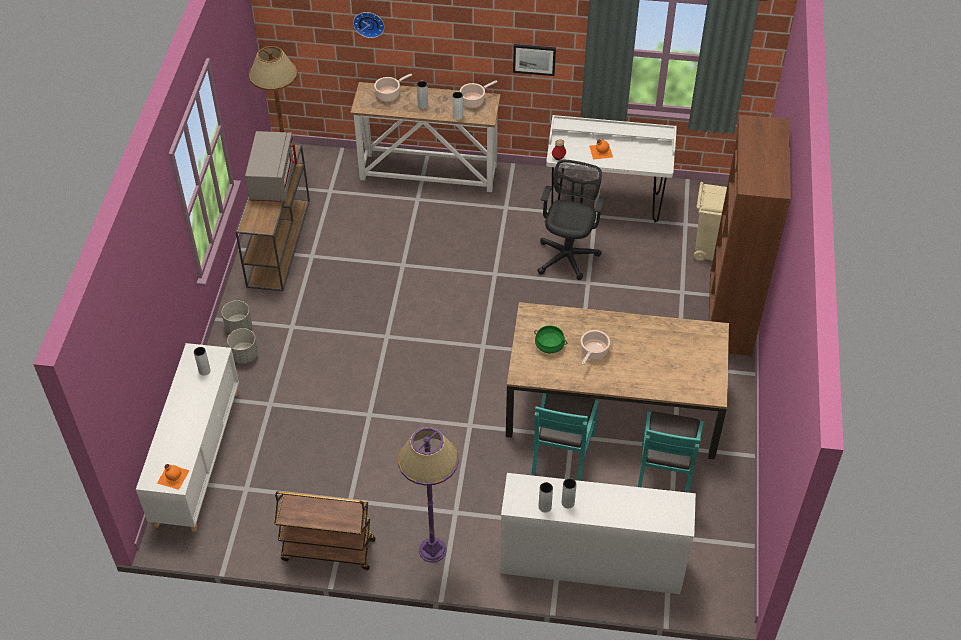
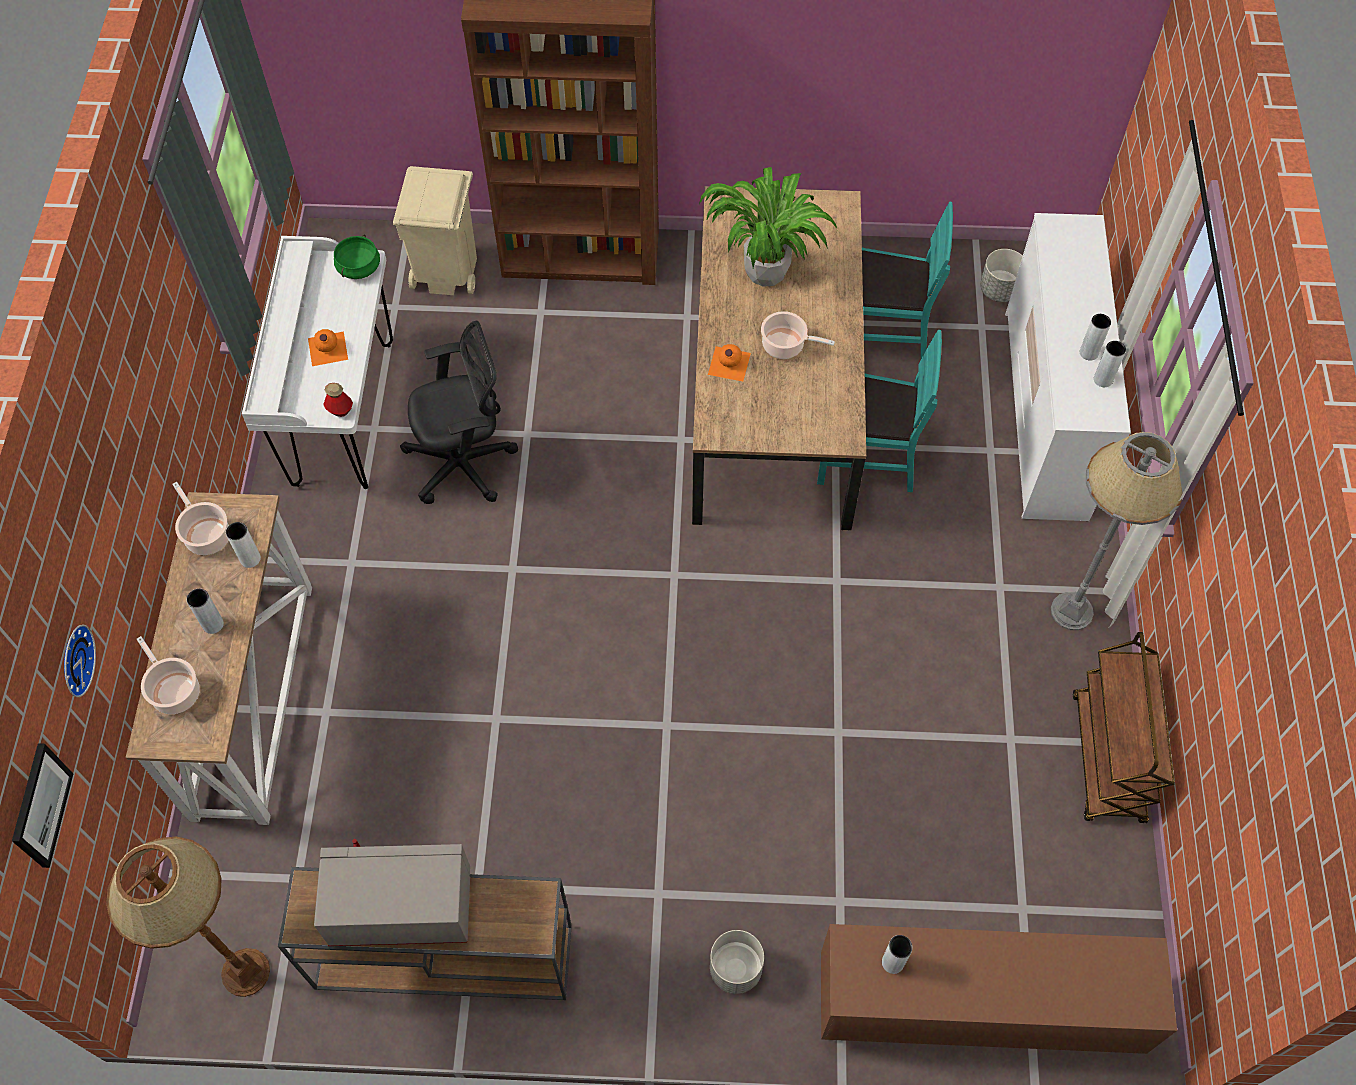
camera: 95 degrees left, 10 degrees up
(173, 476) = (1134, 968): orange bottle -> orange bottle (728, 364)
(197, 457) = (975, 1008): white cabinet -> brown cabinet
(238, 327) = (667, 995): grey planter -> grey planter (999, 290)
(432, 549) = (1071, 611): purple floor lamp -> grey floor lamp
(534, 59) = (171, 386): picture -> picture (40, 805)
(549, 345) = (779, 402): green cooking pot -> green cooking pot (358, 267)
(568, 255) = (465, 463): black office chair -> black office chair turned 150 degrees clockwise
(654, 349) = (767, 271): none -> potted plant

